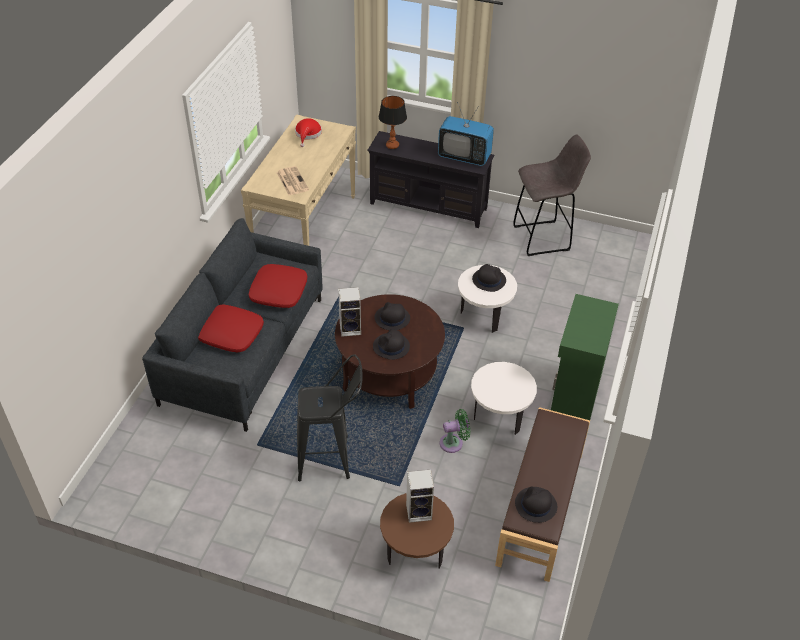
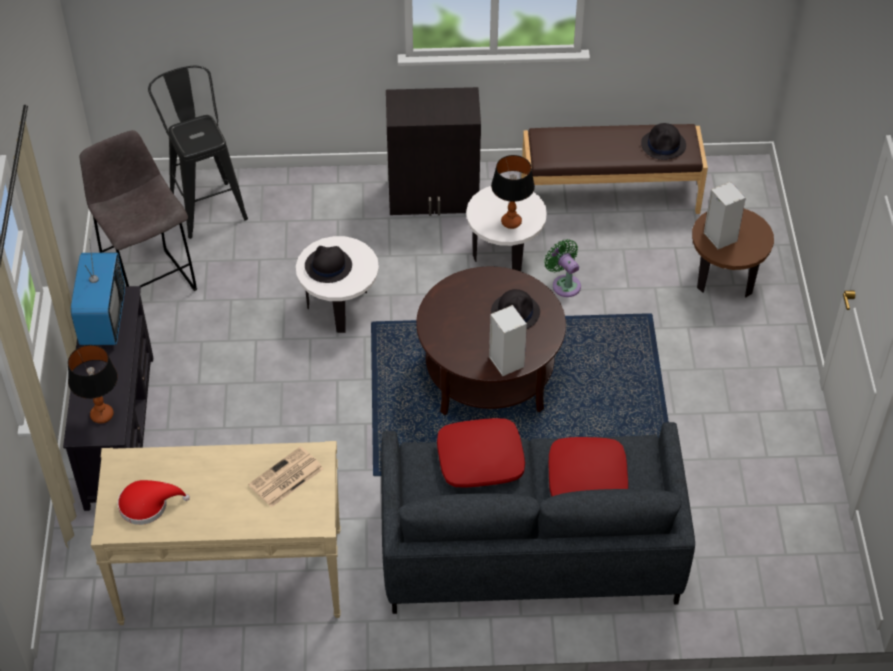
camera: 110 degrees left, 5 degrees up
(331, 458) = (650, 387): black stool -> black stool (205, 204)
(392, 318) = (465, 326): black hat -> none
(491, 384) = (511, 222): none -> table lamp
(574, 394) = (434, 197): green cabinet -> black cabinet

